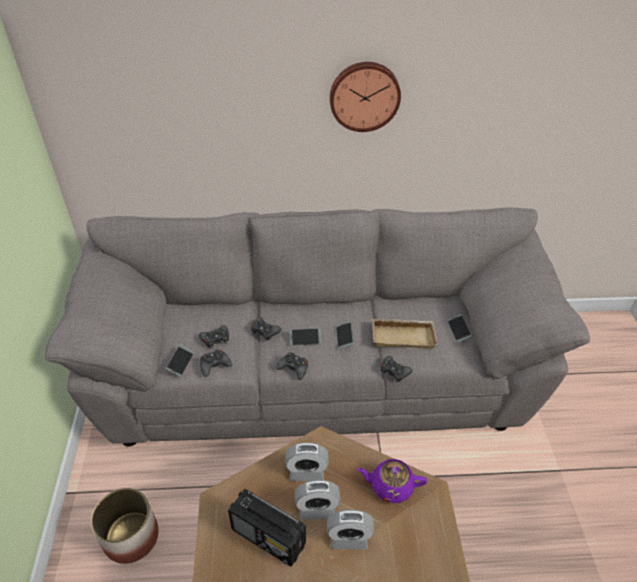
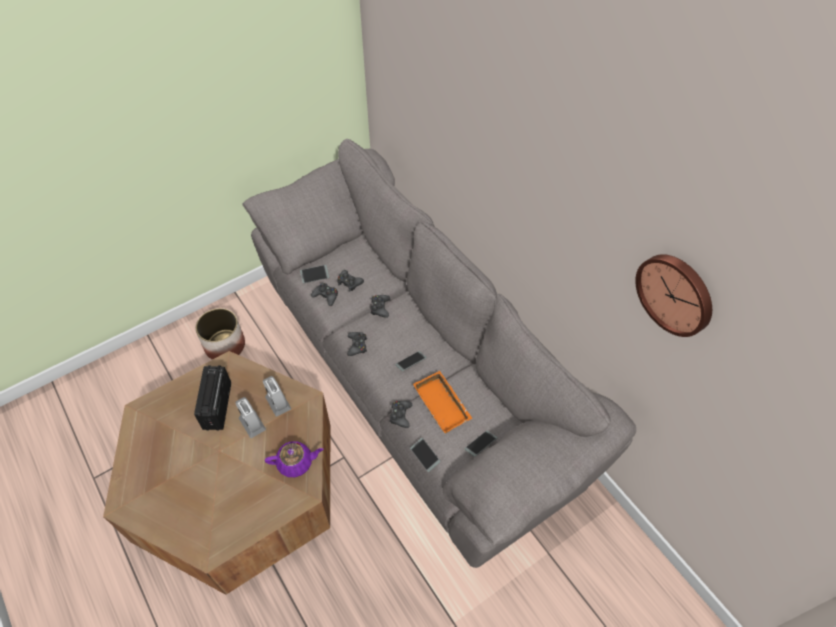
camera: 60 degrees right, 10 degrees up
(305, 339) = (390, 338): phone -> phone (425, 456)
(348, 538) = (240, 454): alarm clock -> none
(364, 96) = (538, 195): wall clock -> wall clock (676, 293)
(390, 486) = (296, 463): purple teapot -> purple teapot turned 105 degrees clockwise
(404, 335) = (444, 404): beige tray -> orange tray

